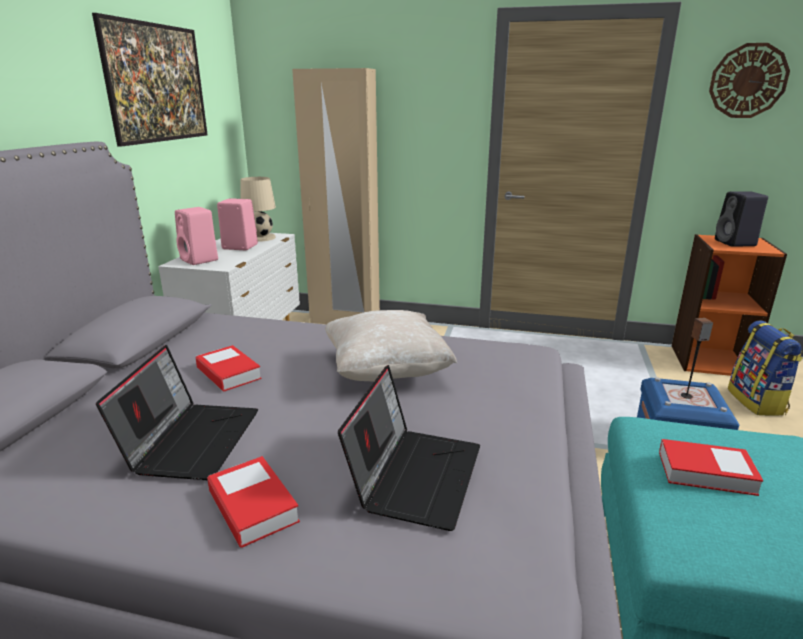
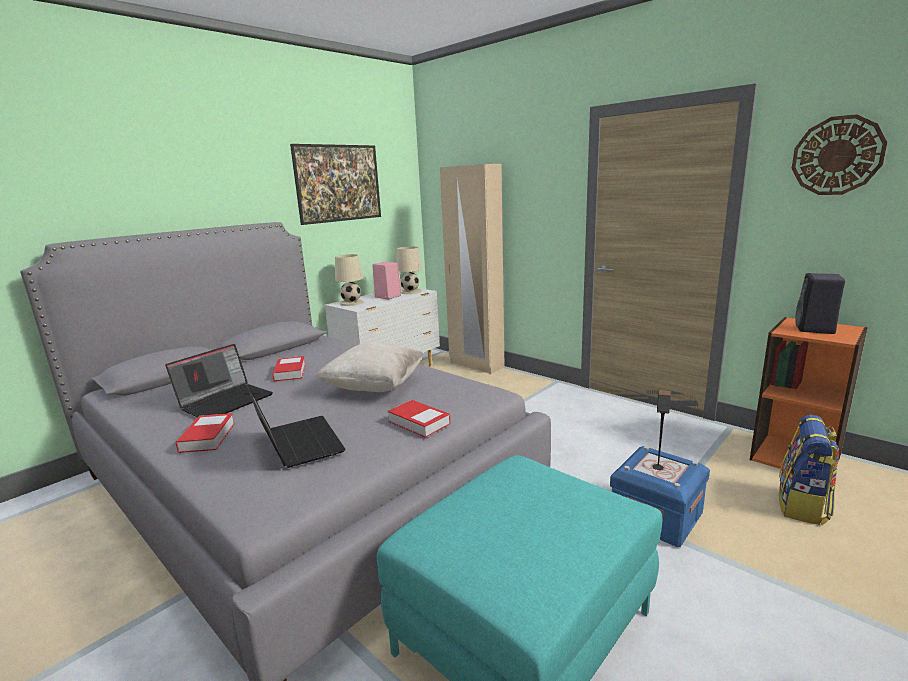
camera: 30 degrees right, 5 degrees down
(200, 260) = (352, 303): pink speaker -> beige table lamp
(415, 474) = (297, 443): laptop -> laptop turned 75 degrees counterclockwise
(705, 472) = (504, 501): book -> book (419, 423)

